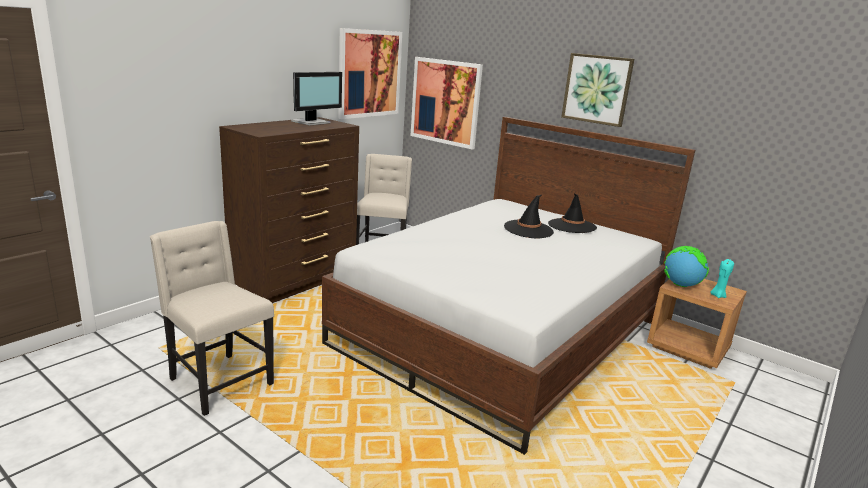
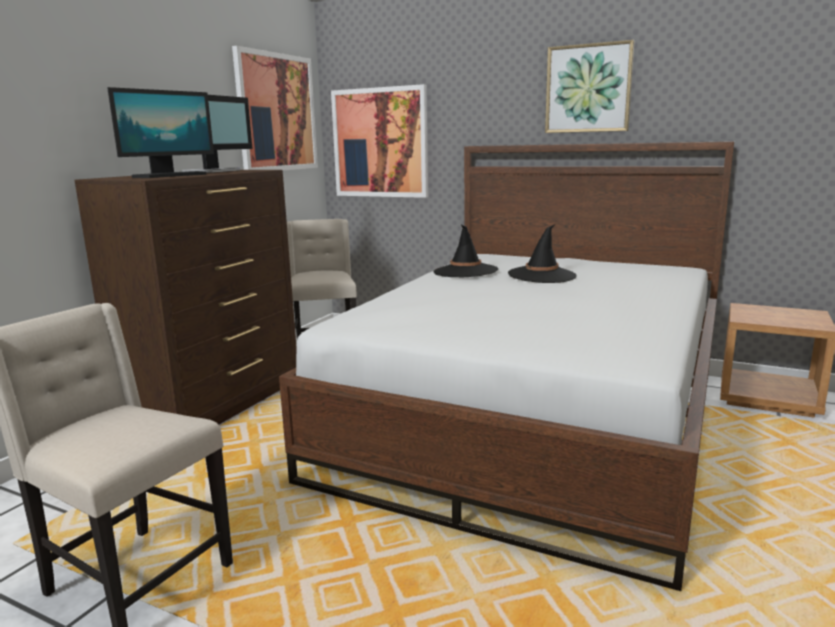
camera: 10 degrees left, 5 degrees down
(278, 129) = (170, 176): none -> monitor
(571, 226) = (589, 266): black hat -> black hat (465, 271)
(681, 285) = (751, 316): globe -> none
(717, 296) = (804, 320): turquoise candle -> none

